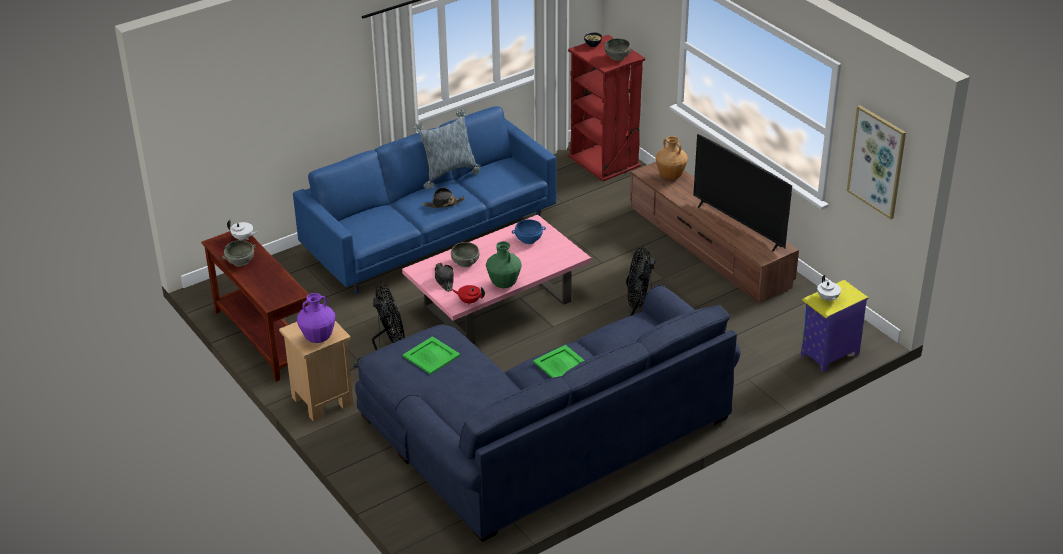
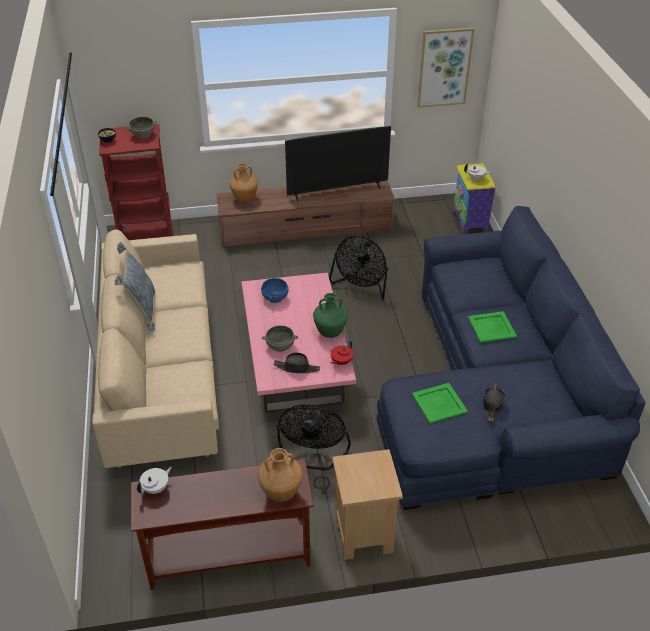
camera: 65 degrees left, 5 degrees up
(240, 261) = (200, 503): grey bowl -> none
(269, 294) = (281, 493): none -> brown vase
(318, 338) = (379, 476): purple vase -> none
(430, 237) = (162, 374): blue sofa -> beige sofa
(443, 204) = (184, 329): black hat -> black hat (492, 404)

